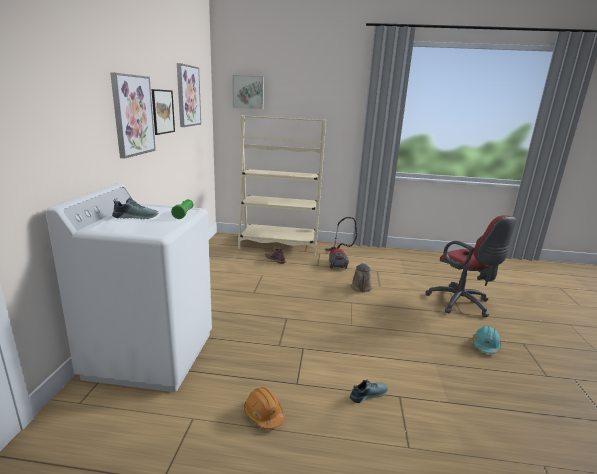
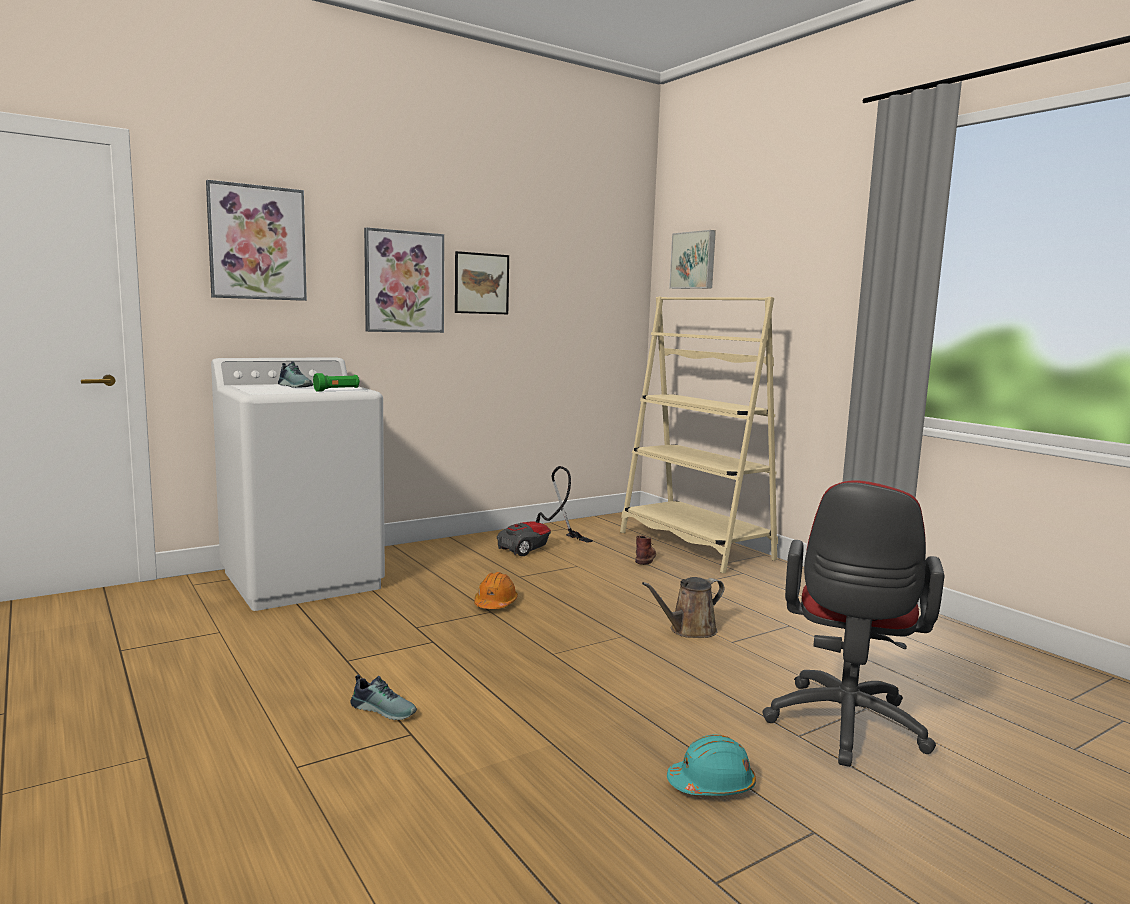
camera: 50 degrees right, 10 degrees down
(188, 96) = (560, 266): picture -> picture (257, 243)
(263, 414) = (264, 661): orange hard hat -> orange hard hat (495, 603)
(338, 261) = (746, 591): vacuum cleaner -> vacuum cleaner (540, 548)

